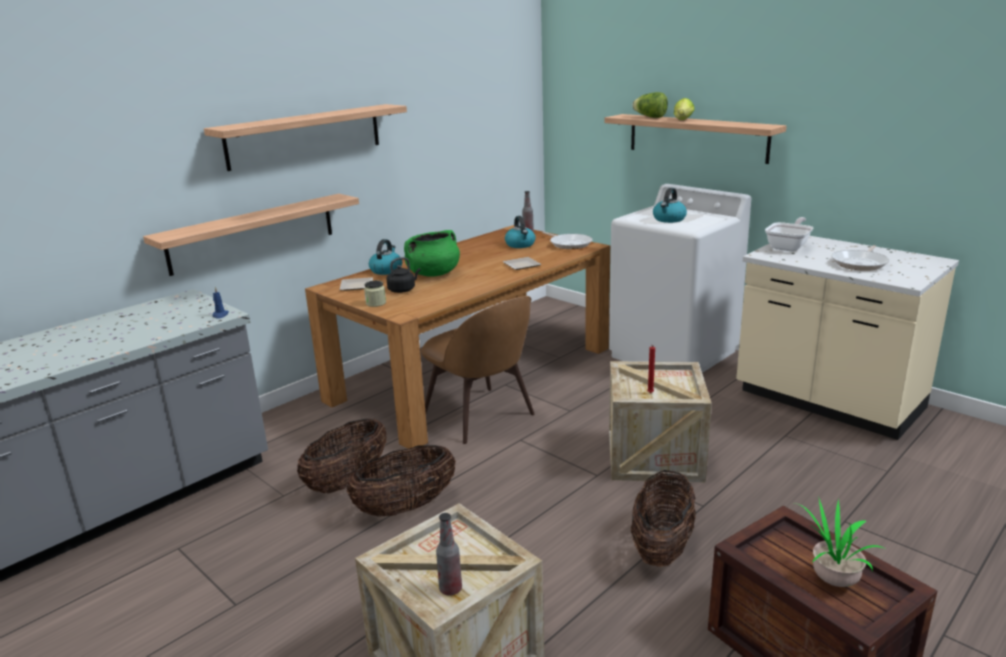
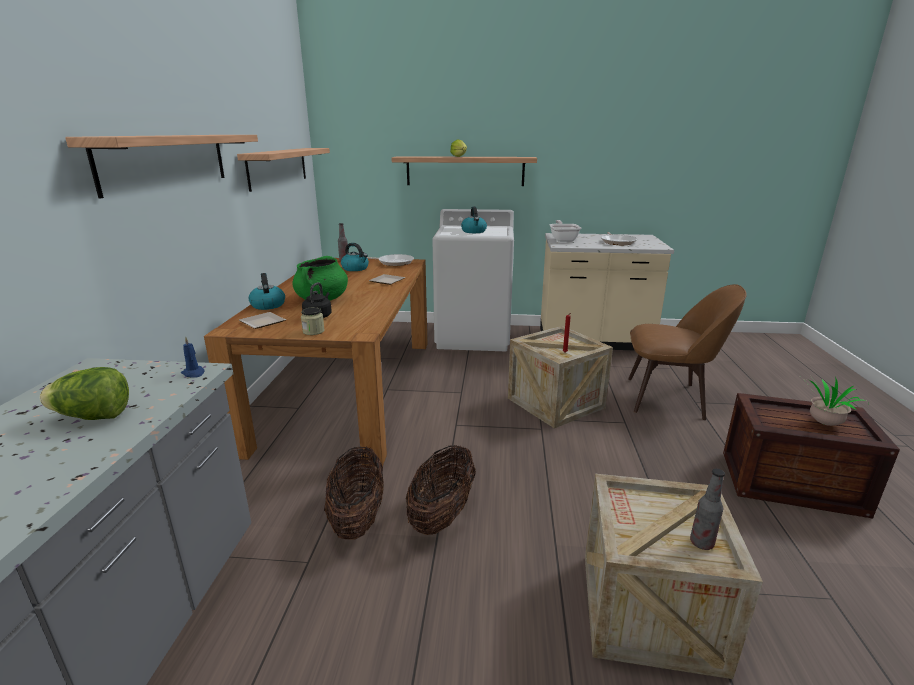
camera: 40 degrees left, 0 degrees up
(253, 233) = (134, 278): shelf -> shelf (278, 167)
(481, 416) = (401, 418): brown chair -> brown chair (669, 398)
(650, 117) = (428, 156): lettuce -> lettuce (93, 417)
(662, 547) = (643, 458): basket -> none

